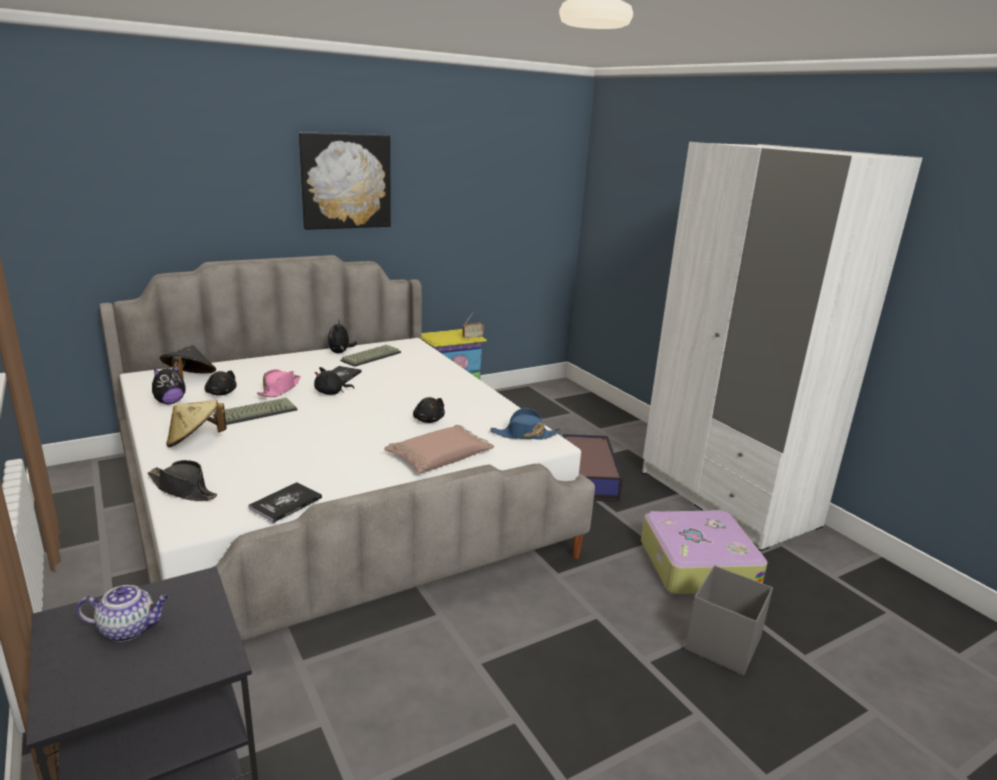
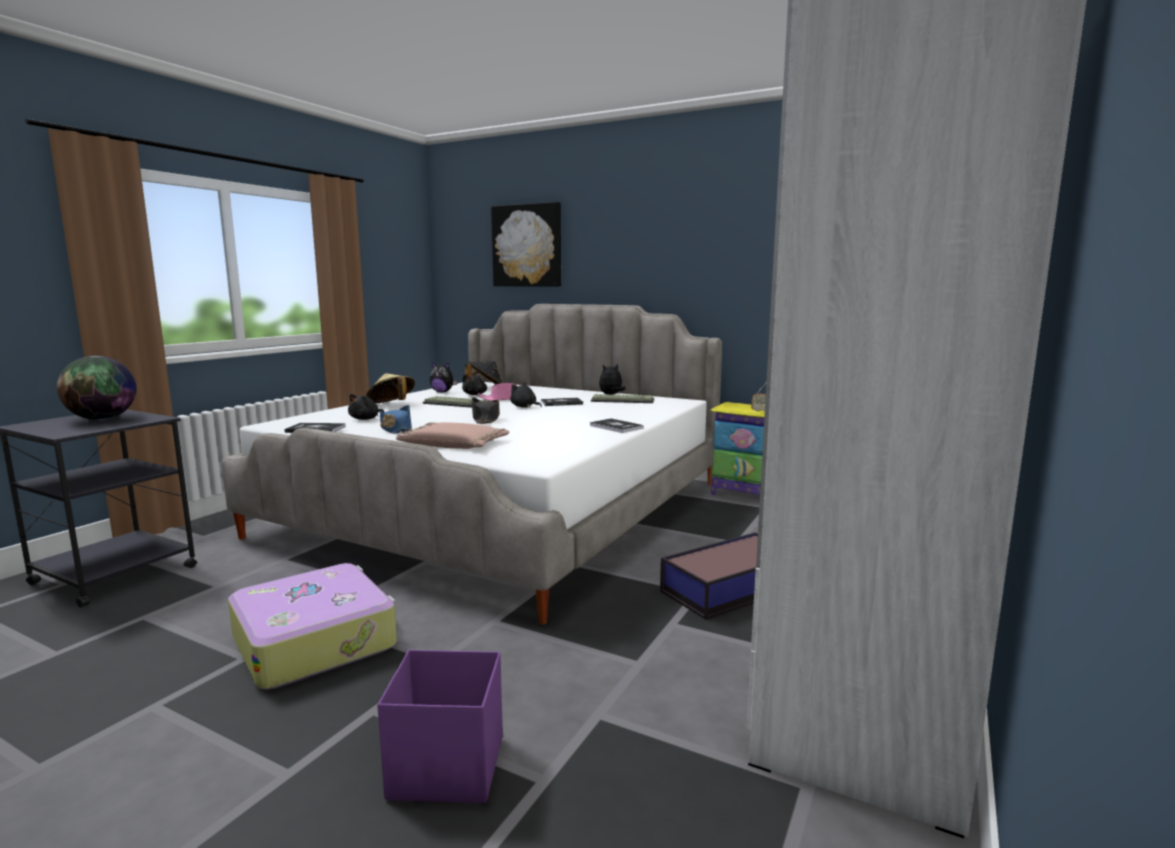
camera: 60 degrees right, 10 degrees down
(129, 629) = (102, 419): teapot -> globe
(183, 489) = (319, 415): black hat -> black hat (485, 419)
(346, 181) = (657, 234): picture -> picture (527, 246)
(428, 420) = (520, 430): black plush toy -> black plush toy (366, 419)
(467, 389) = (616, 427): none -> book
(525, 435) = (544, 455): blue hat -> blue hat (396, 429)
(696, 564) = (626, 707): suitcase -> suitcase (316, 641)
(721, 645) = (445, 767): grey storage box -> purple storage box

